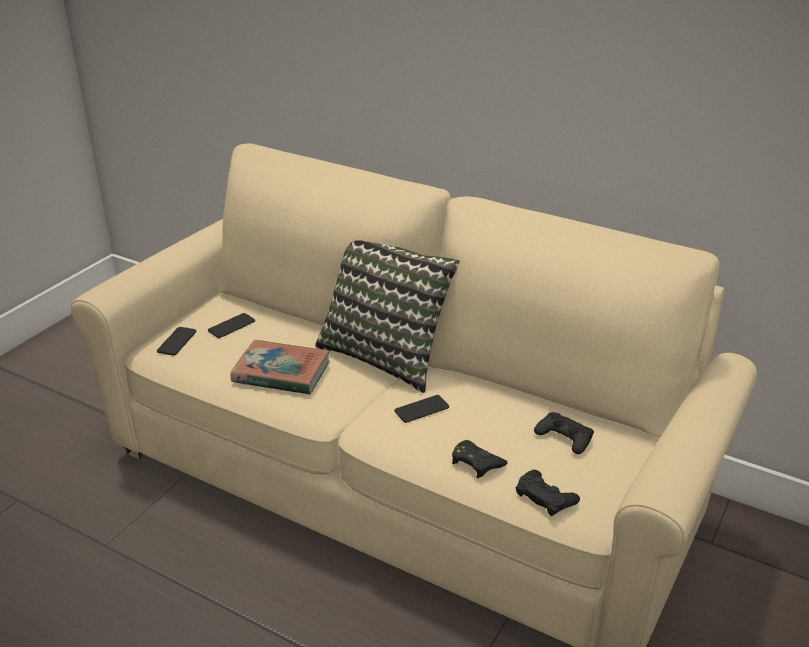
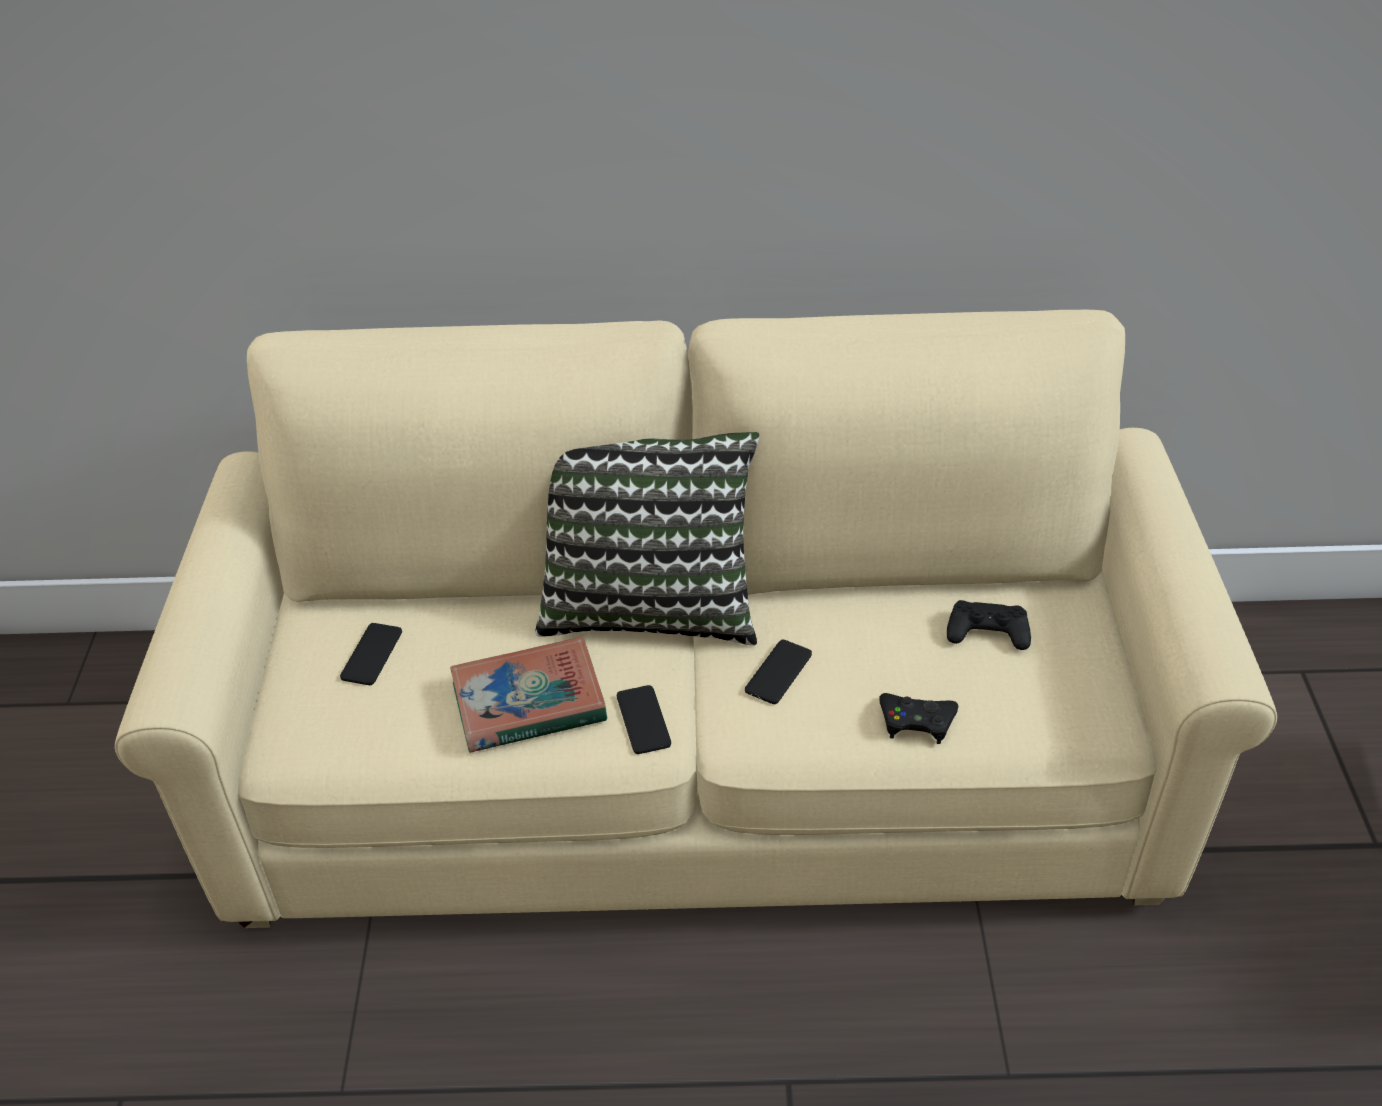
camera: 30 degrees left, 10 degrees up
(177, 341) = (307, 720): phone -> phone (643, 720)
(545, 497) = (1037, 730): black game controller -> none

